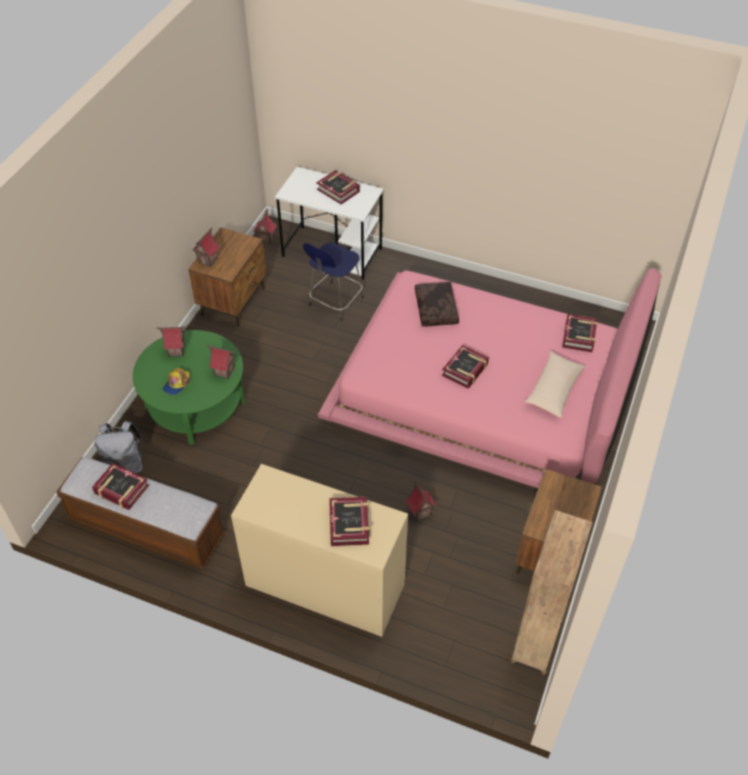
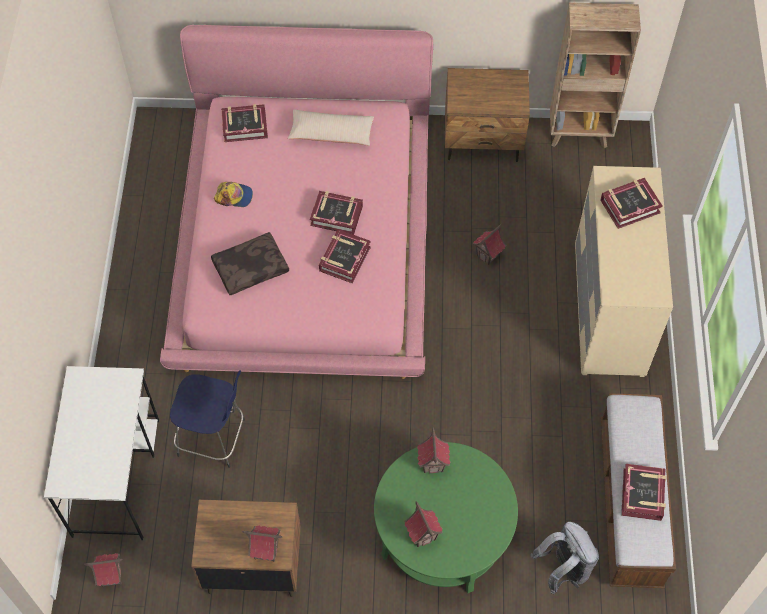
camera: 110 degrees left, 10 degrees up
(177, 384) = (472, 509): cap -> cap (234, 196)
(338, 190) = (87, 420): book -> book (344, 259)

